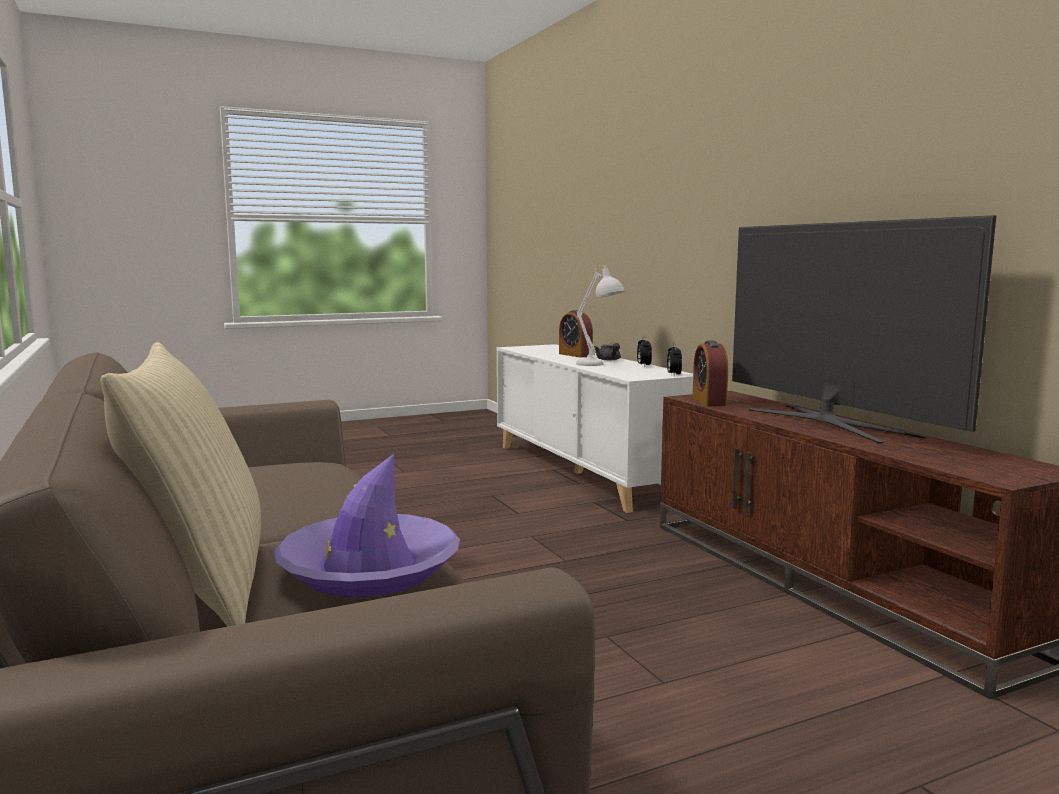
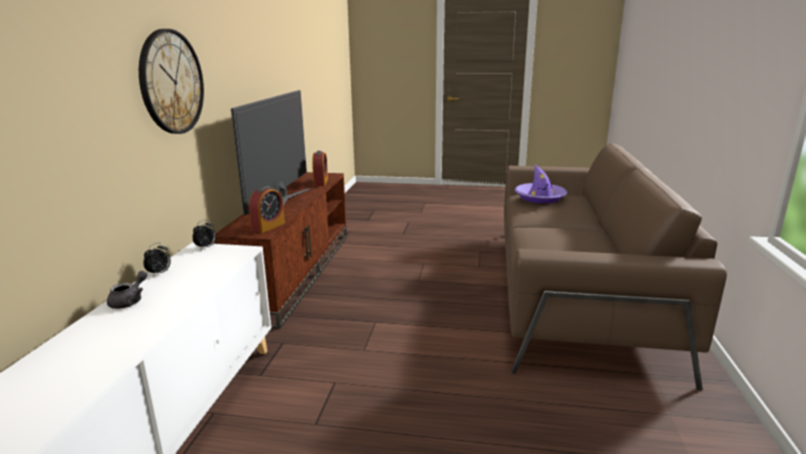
camera: 145 degrees left, 10 degrees up
(201, 586) = (587, 206): beige pillow -> none
(575, 355) = (97, 336): alarm clock -> alarm clock (321, 182)
(598, 365) = (184, 287): white table lamp -> none
(726, 192) = (171, 82): none -> wall clock

